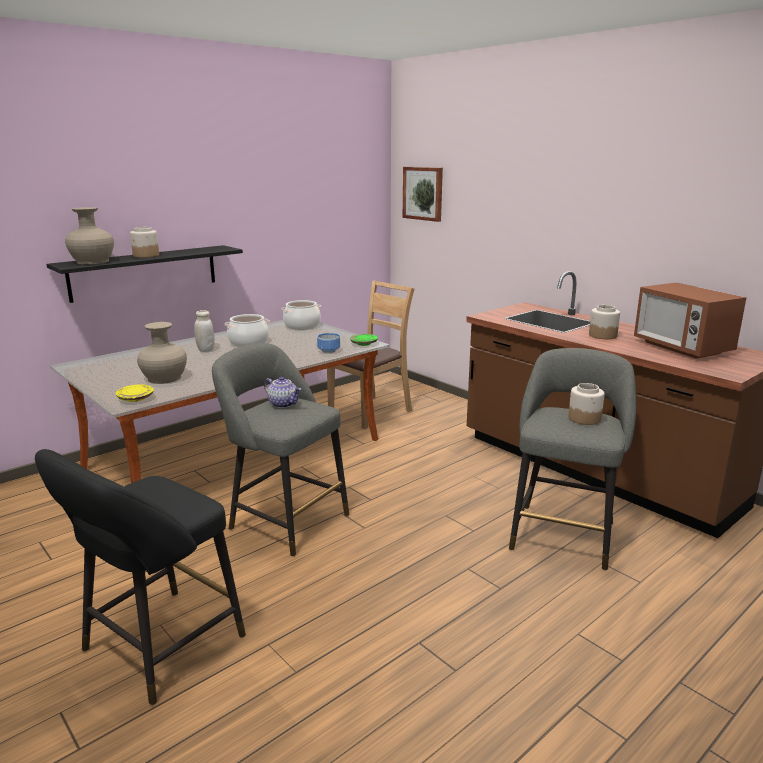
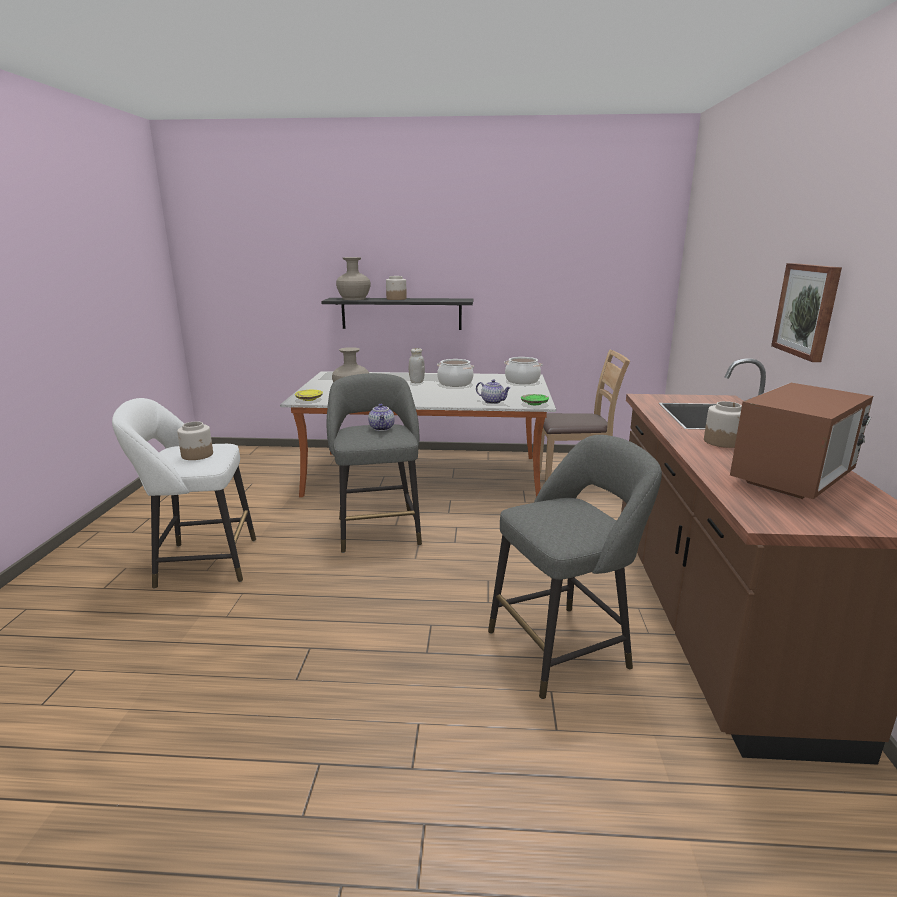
camera: 45 degrees right, 0 degrees up
(157, 648) = (200, 563): black stool -> white stool
(328, 351) = (493, 402): bowl -> teapot
(423, 193) = (697, 261): picture -> picture (807, 310)
(584, 418) = (581, 519): jar -> jar (197, 455)
(682, 348) = (792, 479): microwave -> microwave turned 150 degrees counterclockwise

